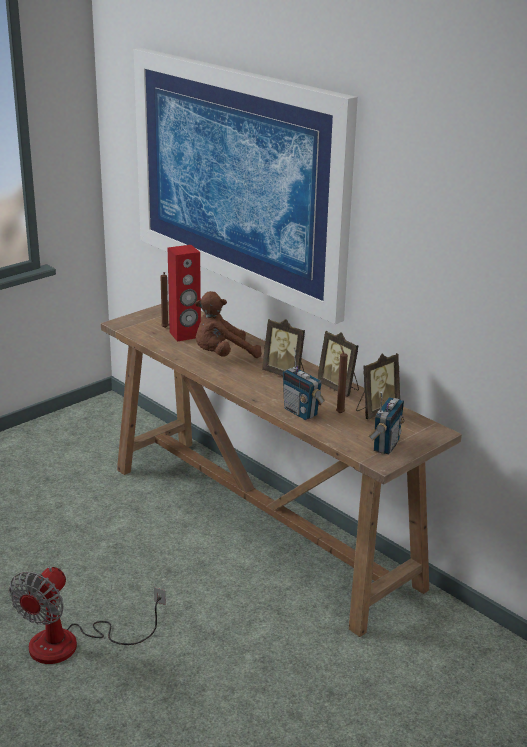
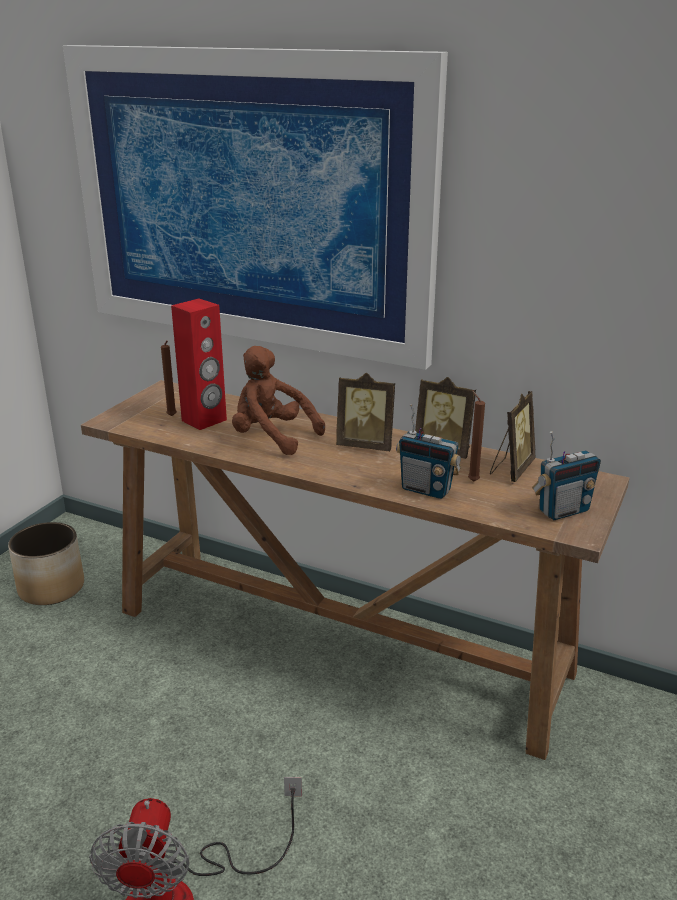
camera: 20 degrees left, 0 degrees up
(77, 442) = (52, 588): none -> planter
(223, 356) = (271, 437): brown plush toy -> brown plush toy turned 75 degrees clockwise
(385, 445) = (563, 511): radio -> radio turned 60 degrees clockwise

